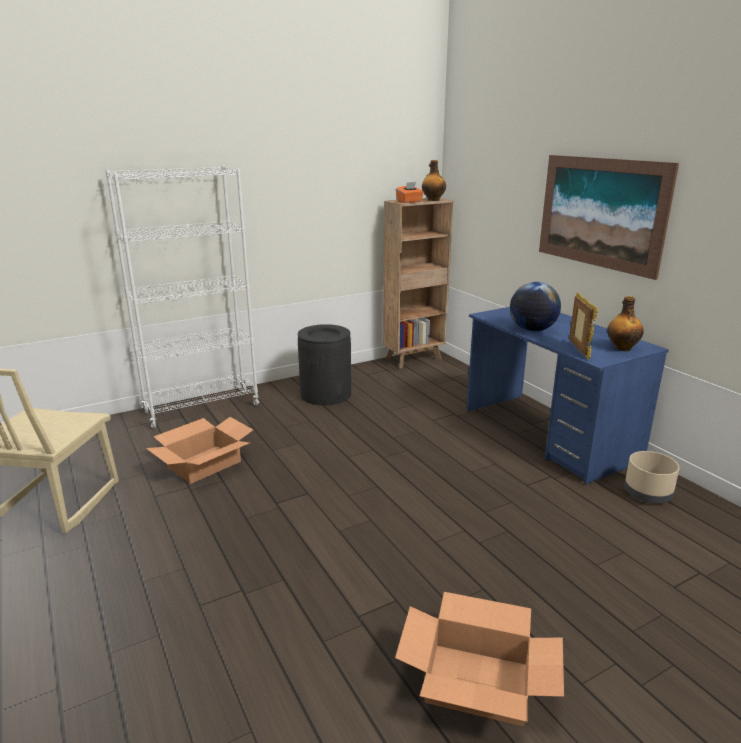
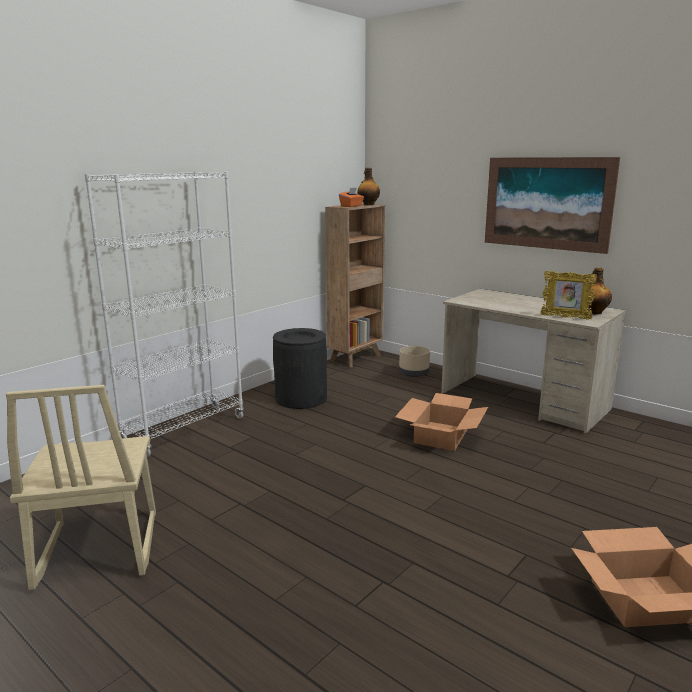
camera: 20 degrees left, 5 degrees down
(204, 464) = (236, 479): cardboard box -> cardboard box (441, 435)
(532, 330) = (510, 307): globe -> none
(548, 434) = (523, 401): blue desk -> beige desk
(578, 350) = (565, 317): picture frame -> picture frame turned 135 degrees clockwise
(647, 494) = (635, 432): beige planter -> beige planter (414, 373)

